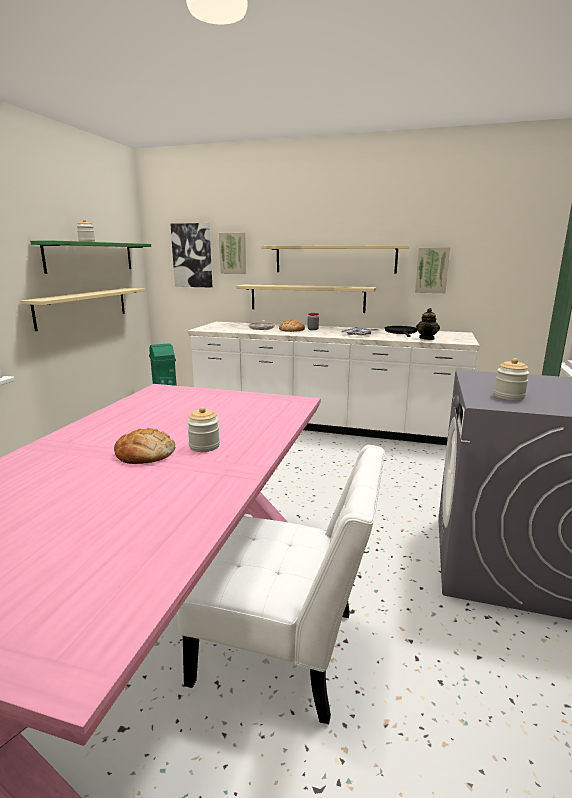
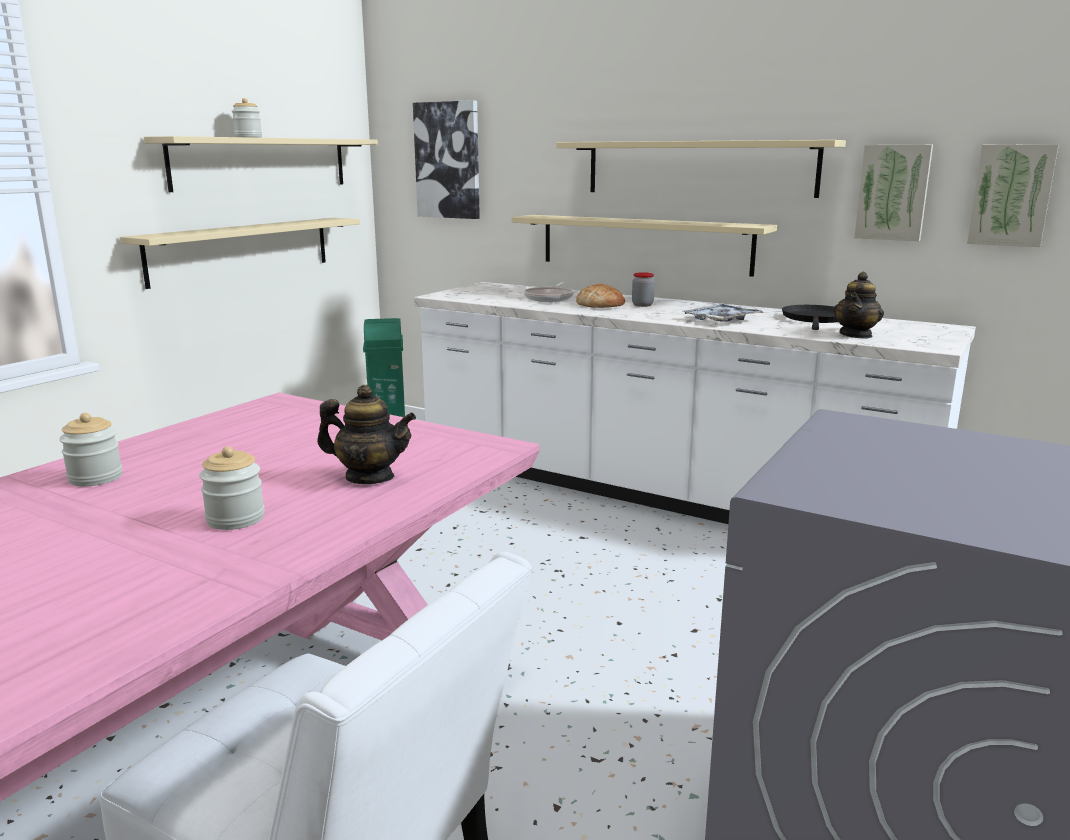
camera: 15 degrees right, 0 degrees up
(91, 257) = (262, 163): green shelf -> beige shelf
(145, 453) = (129, 521): bread -> none
(233, 253) = (516, 156): picture -> picture (1011, 195)
(253, 420) = (369, 477): none -> teapot
(509, 396) = (861, 479): jar -> jar (95, 478)

